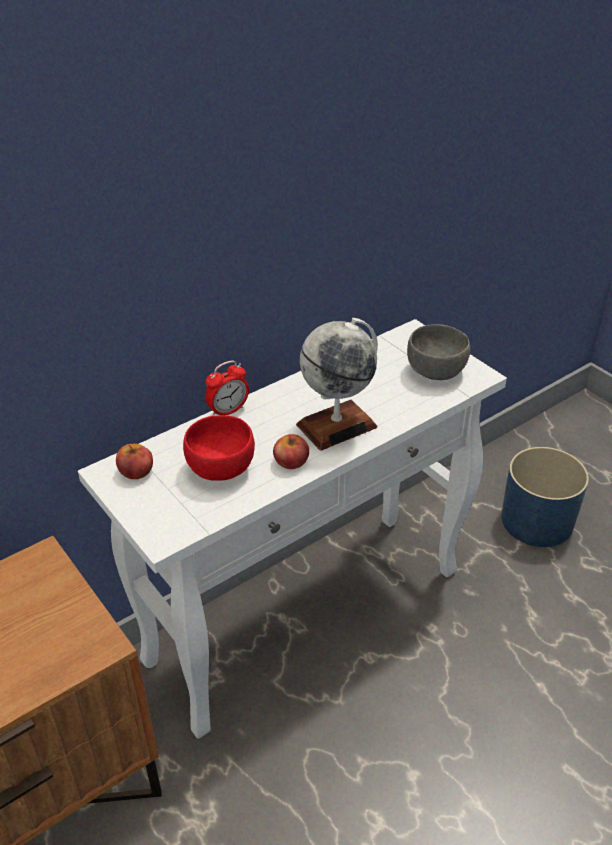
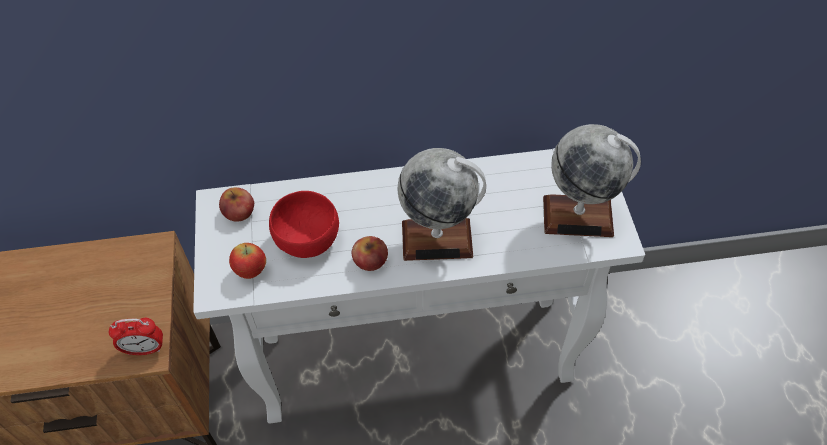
camera: 30 degrees right, 15 degrees up
(185, 510) = (251, 271): none -> apple
(228, 411) = (354, 180): alarm clock -> alarm clock (145, 349)
(436, 371) = (578, 216): grey bowl -> globe
(537, 521) = (689, 367): blue planter -> none

